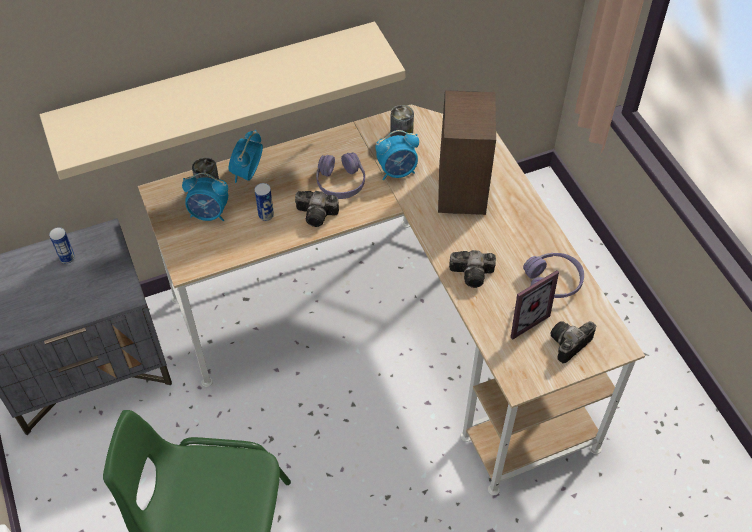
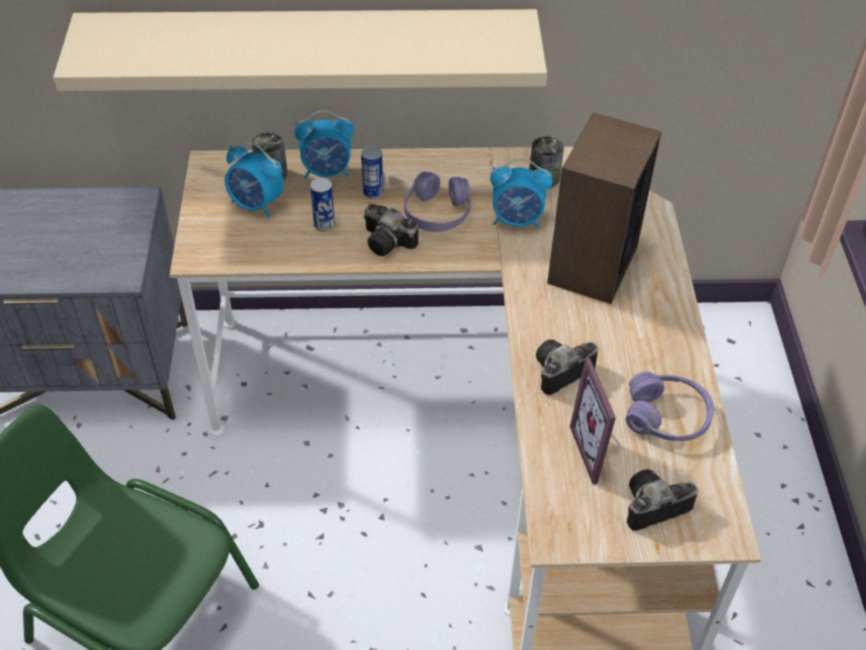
camera: 20 degrees right, 5 degrees down
(67, 258) = (79, 214): can -> can (373, 193)
(247, 173) = (327, 171): alarm clock -> alarm clock turned 135 degrees counterclockwise
(474, 274) = (559, 373): camera -> camera turned 120 degrees clockwise
(522, 318) = (600, 451): picture frame -> picture frame turned 90 degrees clockwise

